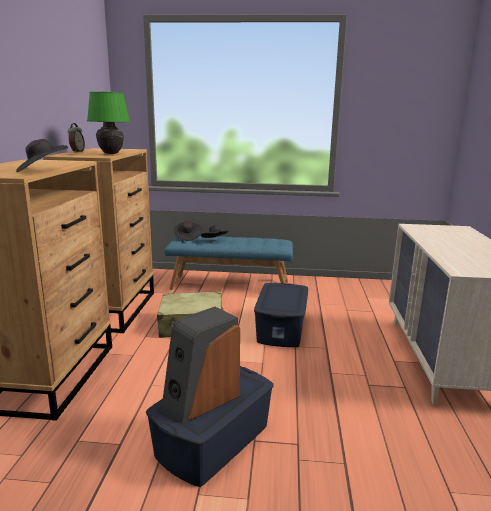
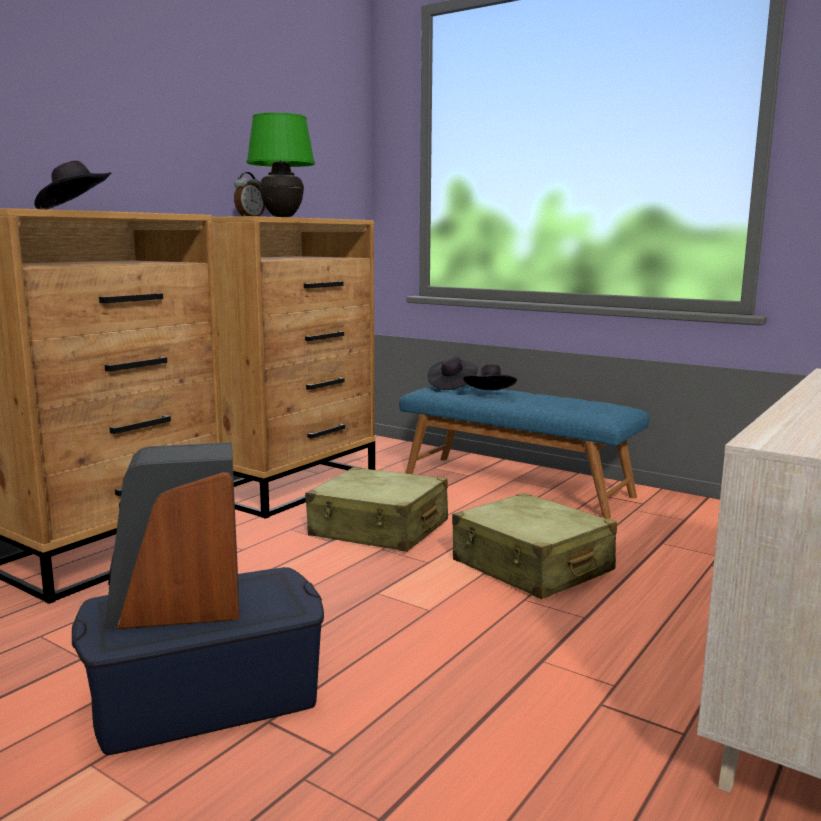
camera: 30 degrees right, 5 degrees down
(281, 328) = (531, 567): blue storage box -> beige suitcase

